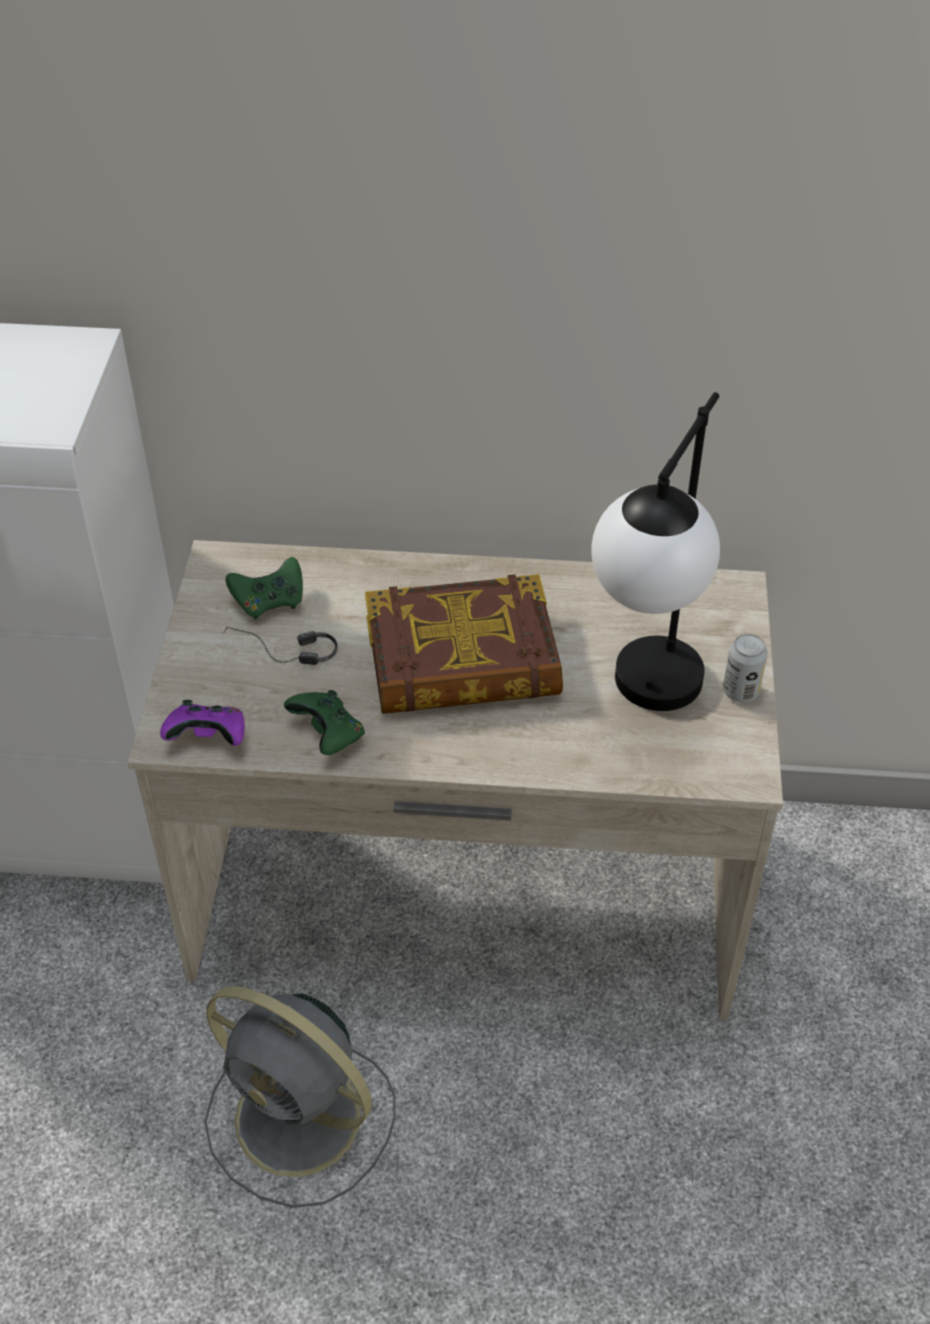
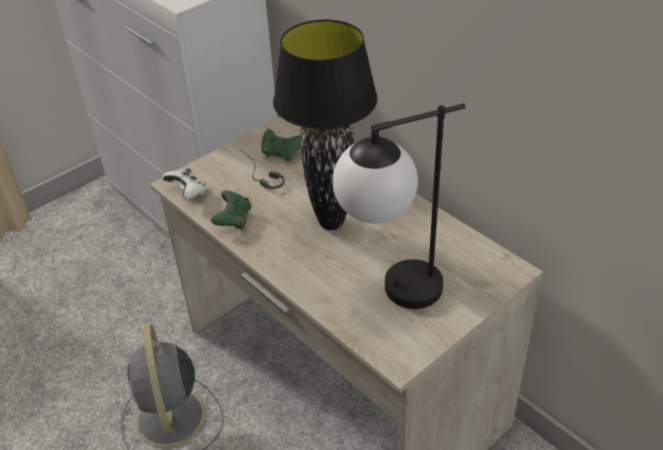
camera: 45 degrees right, 5 degrees down
(209, 738) = (188, 193): purple game controller -> white game controller
(462, 659) = (330, 223): book -> black table lamp
(740, 691) = (449, 320): can -> none

